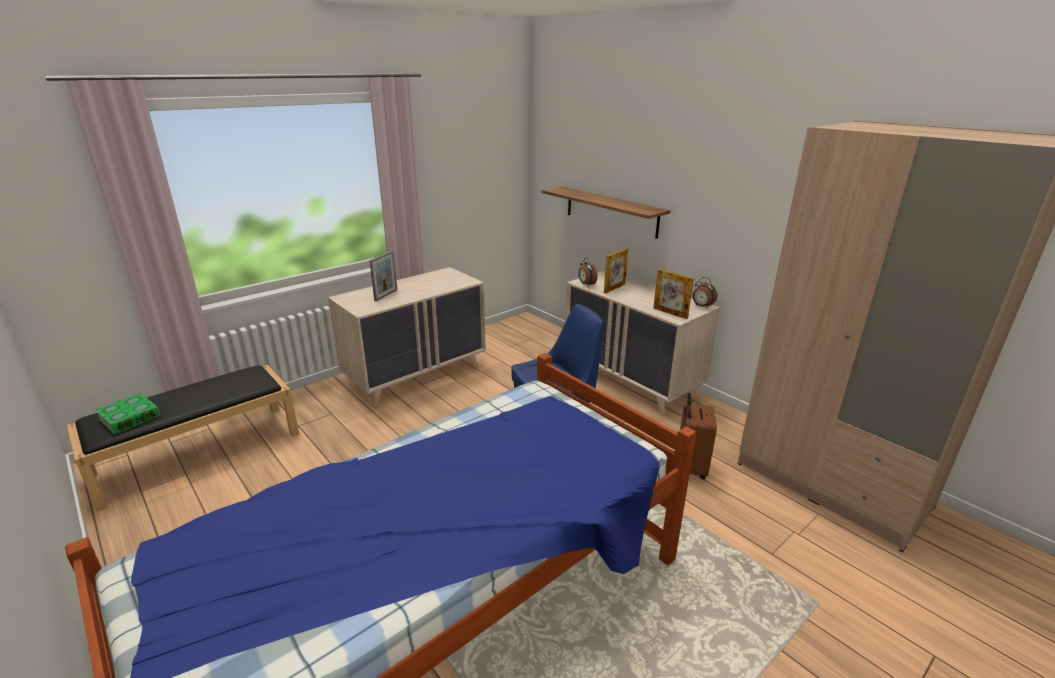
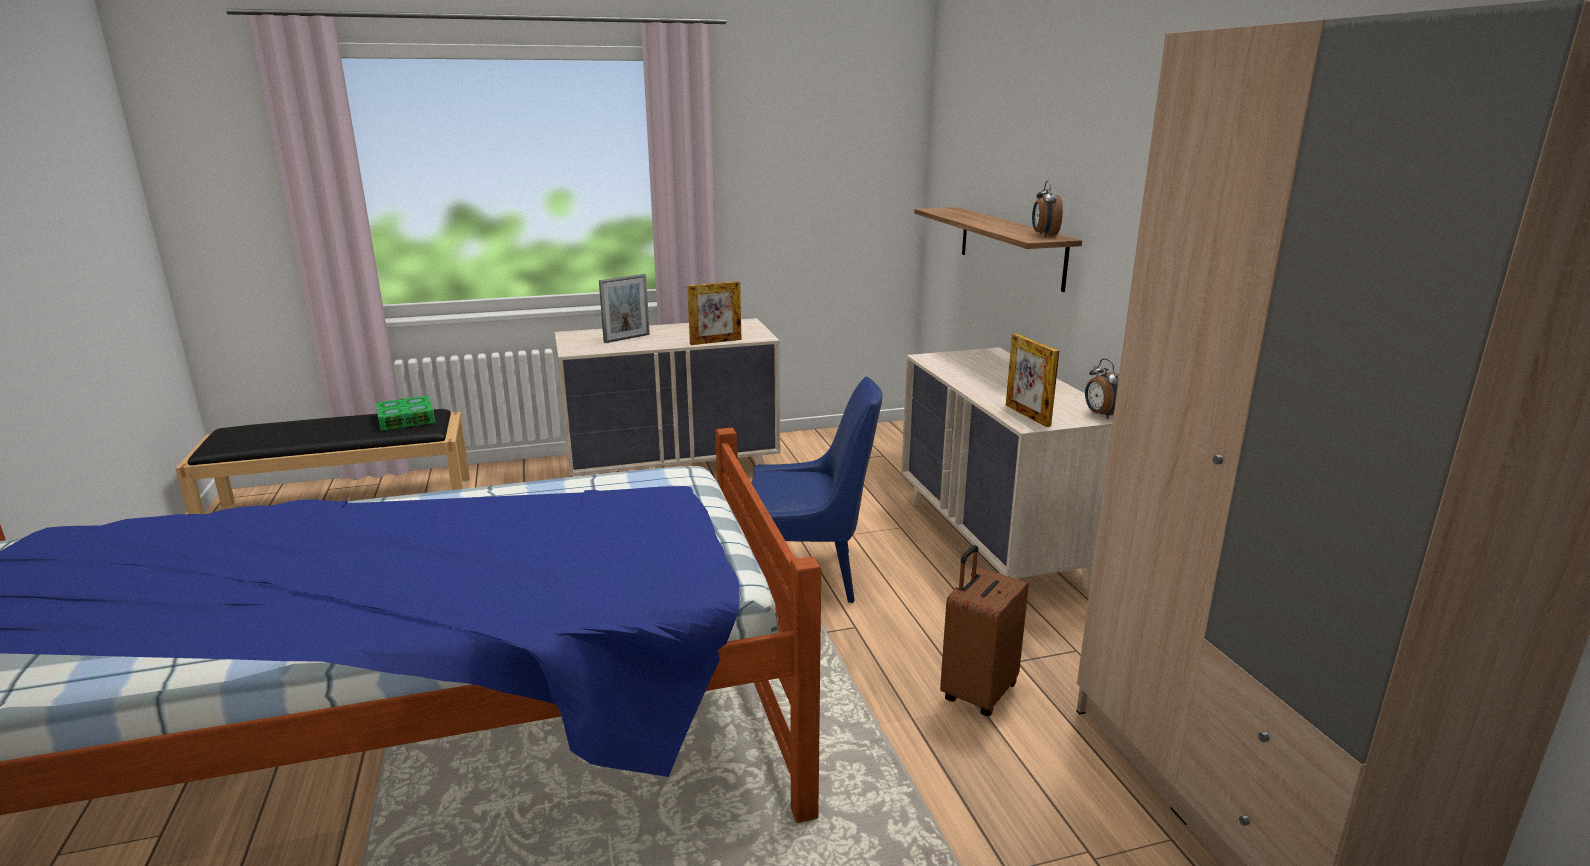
camera: 25 degrees right, 5 degrees down
(130, 417) = (259, 436): book -> book (406, 419)
(586, 284) = (934, 361): alarm clock -> alarm clock (1044, 235)
(614, 288) = (975, 371): picture frame -> picture frame (715, 342)

